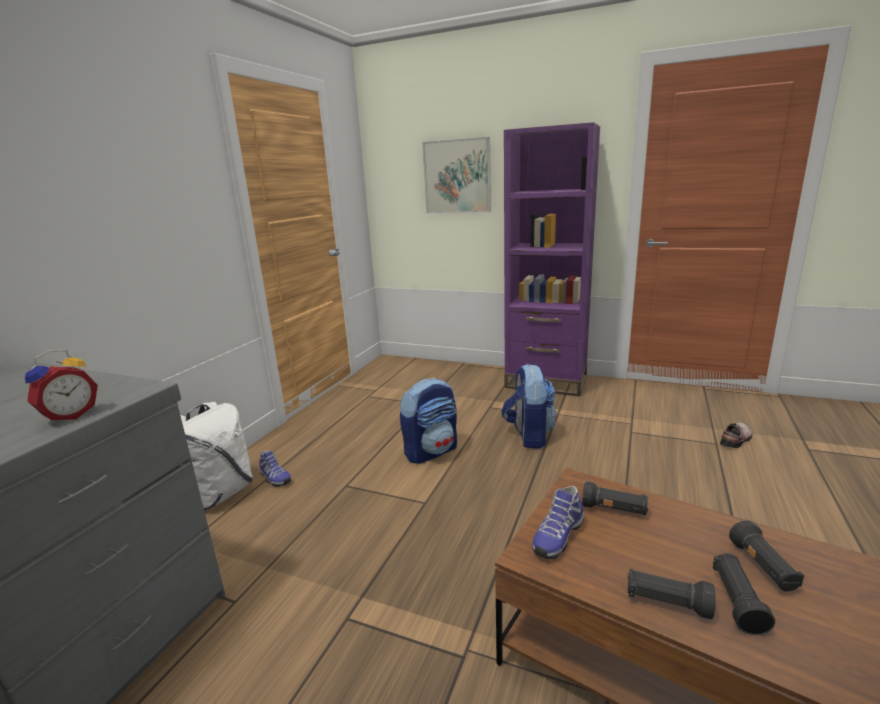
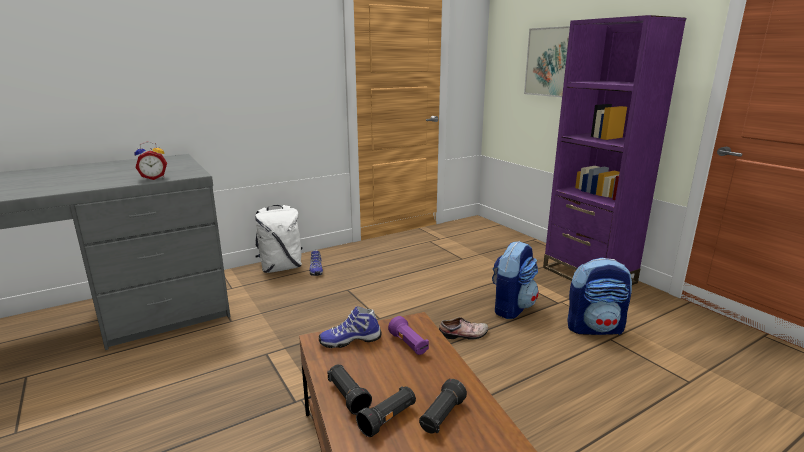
camera: 35 degrees right, 0 degrees up
(431, 451) = (424, 290): backpack -> backpack (595, 328)
(614, 510) = (408, 345): black flashlight -> purple flashlight
(736, 439) = (721, 388): shoe -> shoe (464, 335)

